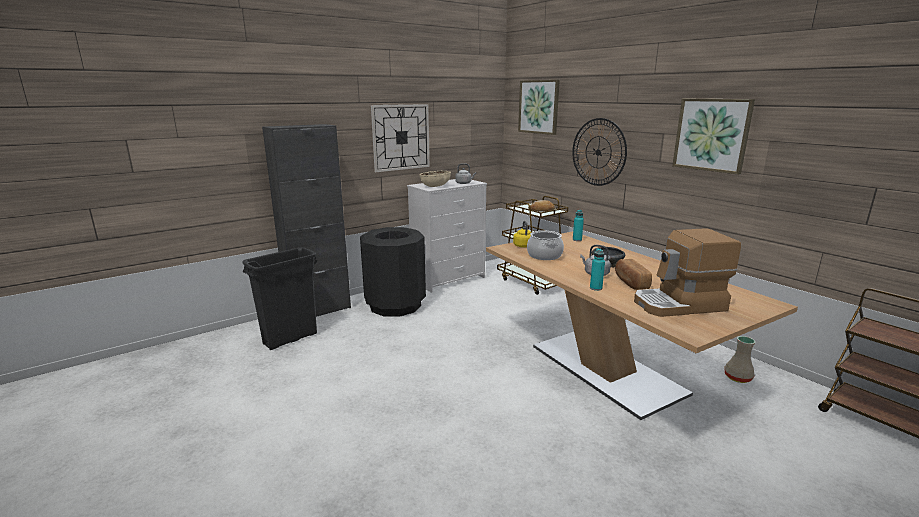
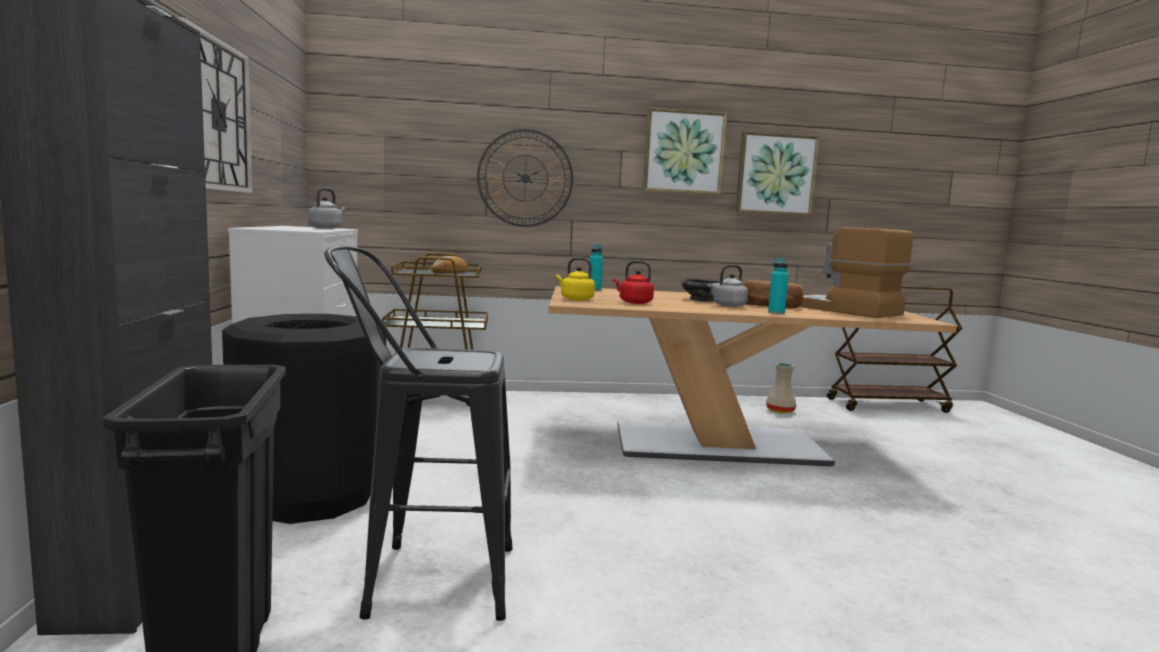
camera: 60 degrees left, 10 degrees down
(357, 347) = (423, 580): none -> black stool
(435, 186) = (301, 229): beige bowl -> none
(539, 107) = (398, 107): picture -> picture (776, 174)
(544, 255) = (633, 302): cooking pot -> red kettle
(679, 305) = (847, 310): coffee machine -> coffee machine turned 120 degrees clockwise

